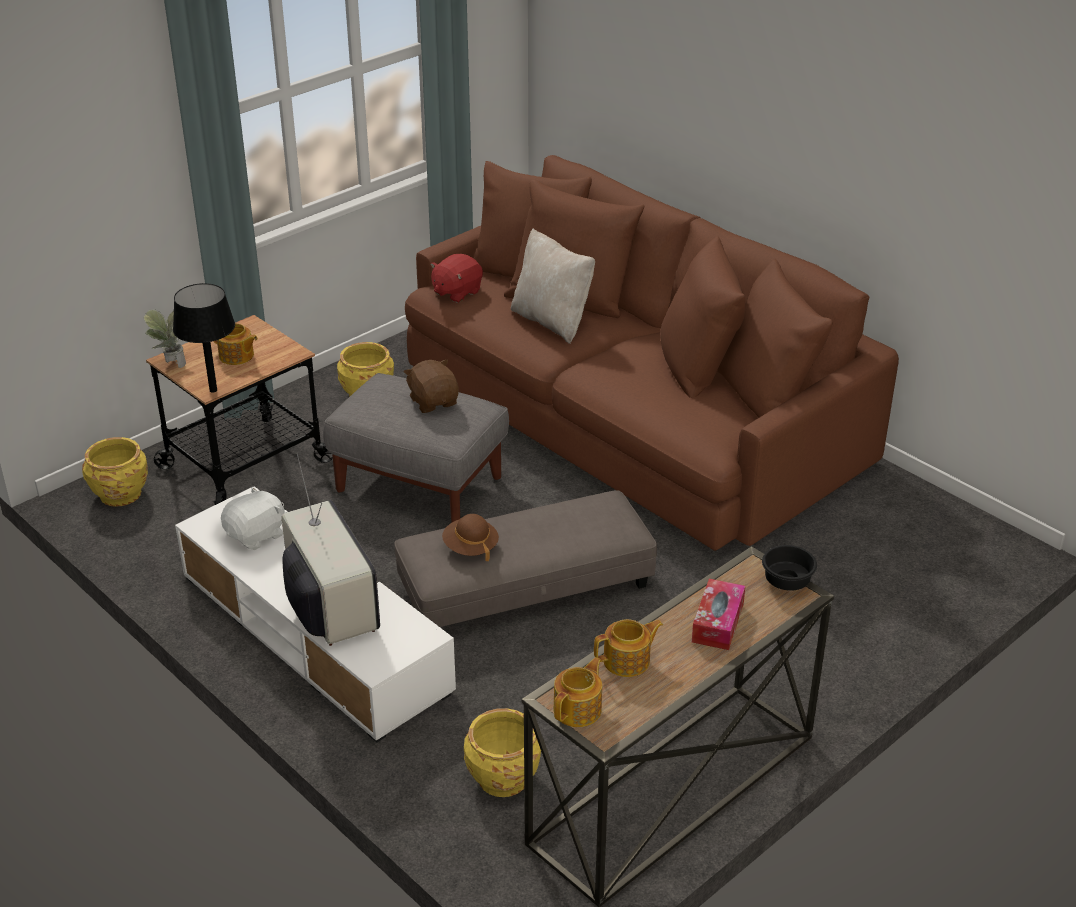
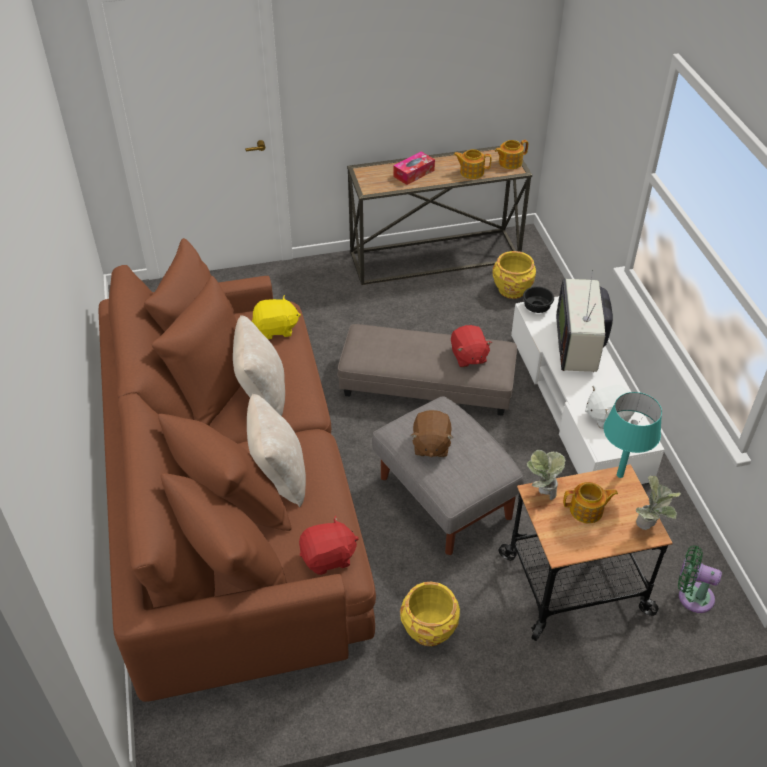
camera: 150 degrees left, 10 degrees up
(120, 494) = (692, 596): yellow planter -> green fan
(213, 390) = (620, 475): black table lamp -> turquoise table lamp
(237, 356) = (587, 510): teapot -> teapot turned 120 degrees clockwise
(287, 355) = (542, 492): none -> potted plant
(470, 547) = (468, 356): brown hat -> red plush toy
(639, 368) = (262, 394): none -> beige pillow
(698, 426) = (276, 329): none -> yellow plush toy
(788, 582) = (362, 176): black bowl -> black bowl (536, 307)

